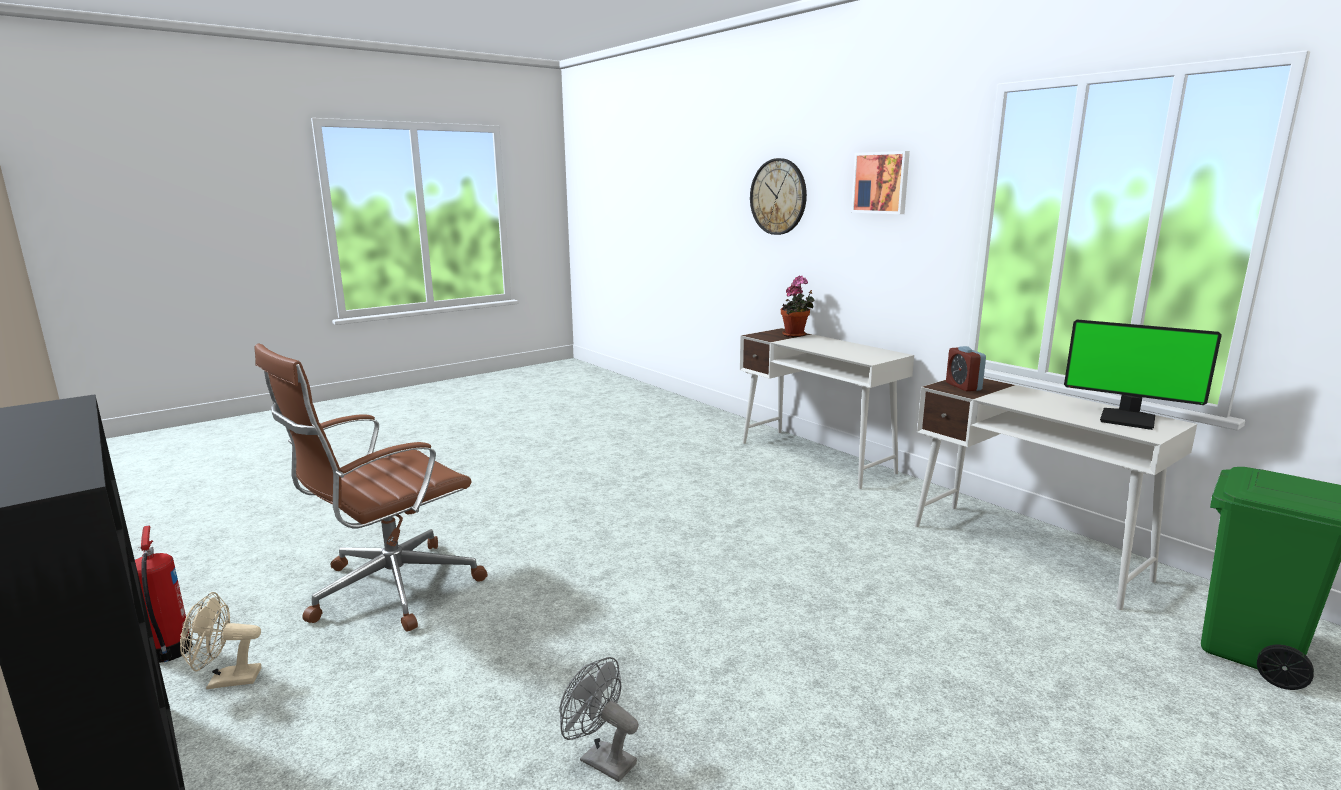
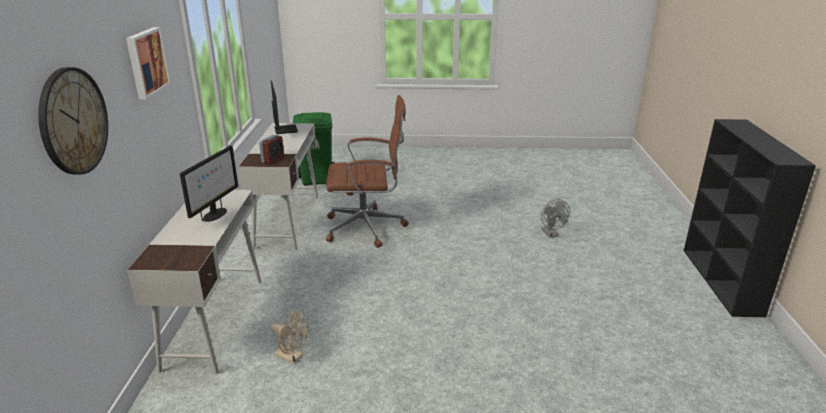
camera: 140 degrees left, 10 degrees up
(168, 652) = (753, 352): fire extinguisher -> none
(226, 681) = (708, 319): beige fan -> beige fan (292, 357)
(389, 589) = (620, 341): brown office chair -> brown office chair (367, 227)
(796, 335) = (166, 247): potted plant -> none
(830, 349) = (214, 215): none -> monitor

